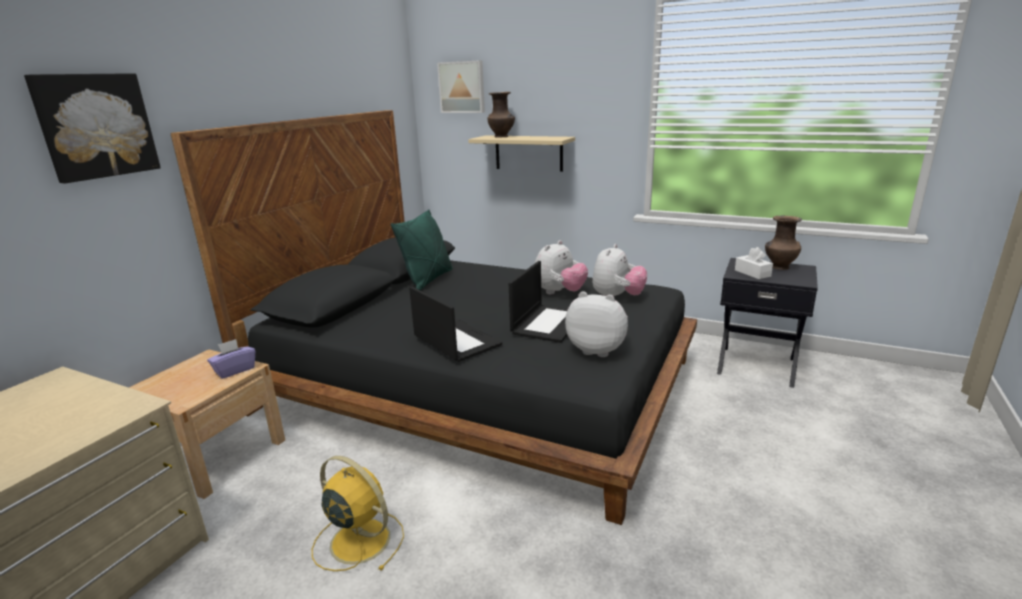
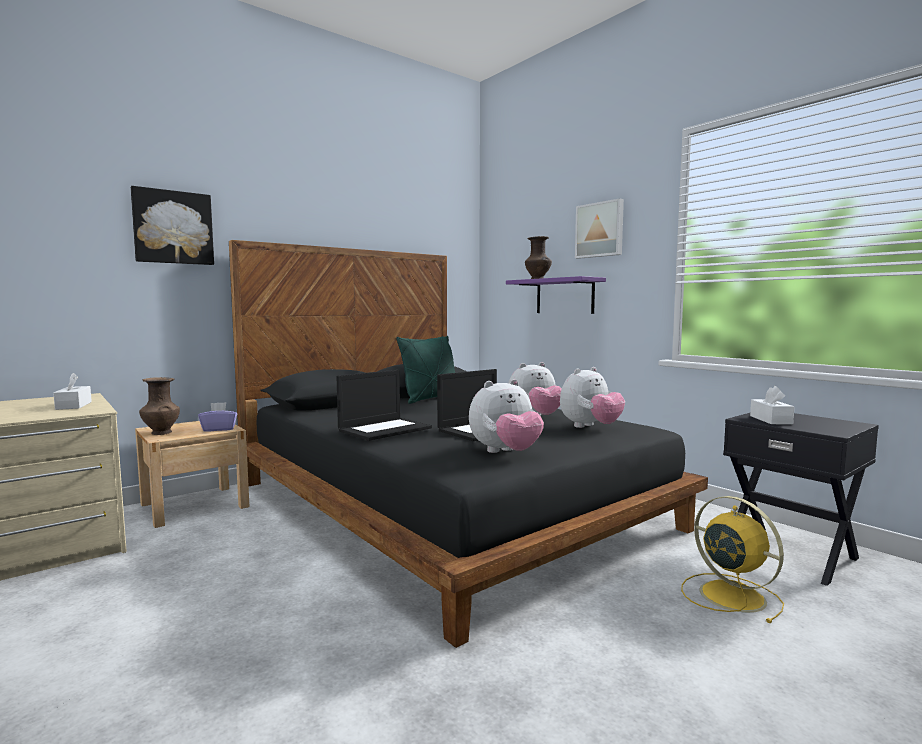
camera: 25 degrees right, 15 degrees down
(83, 403) = (74, 405): none -> white tissue box
(358, 540) = (217, 583): yellow fan -> yellow fan (729, 595)
(455, 341) = (385, 429): laptop -> laptop turned 60 degrees clockwise
(462, 87) = (514, 238): picture -> picture (600, 230)
(528, 153) = (564, 296): beige shelf -> purple shelf
(597, 350) = (505, 453): plush toy -> plush toy turned 105 degrees clockwise
(779, 267) = (818, 420): brown vase -> brown vase (161, 433)

